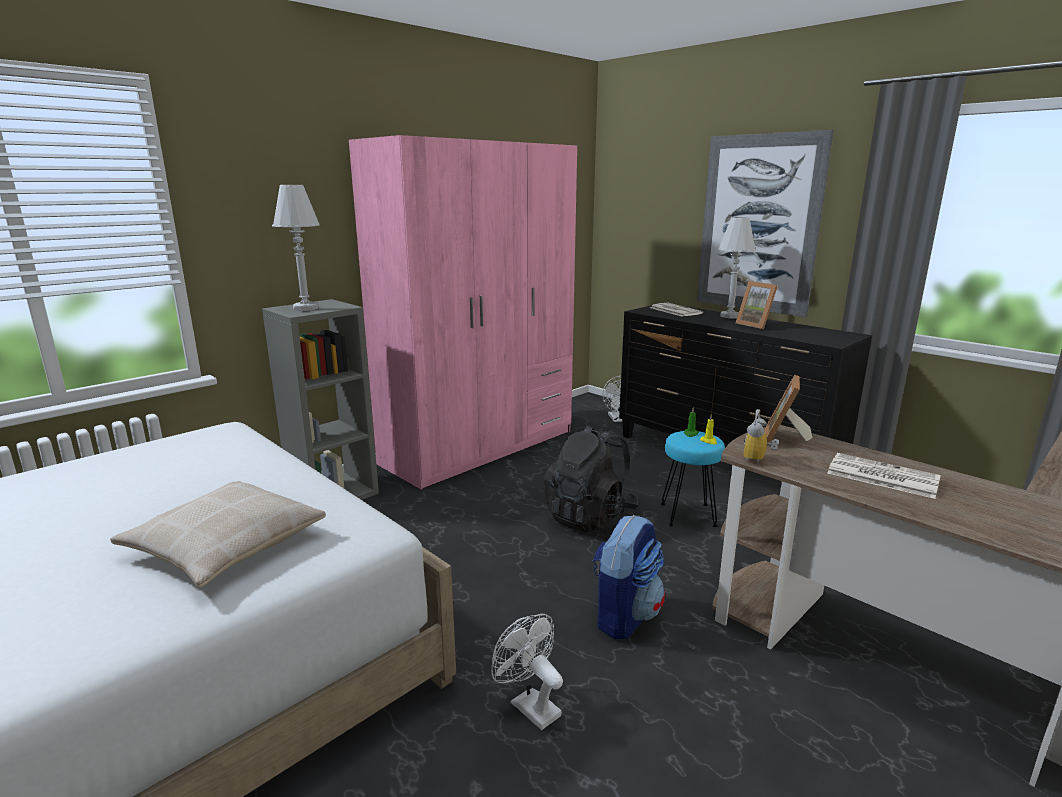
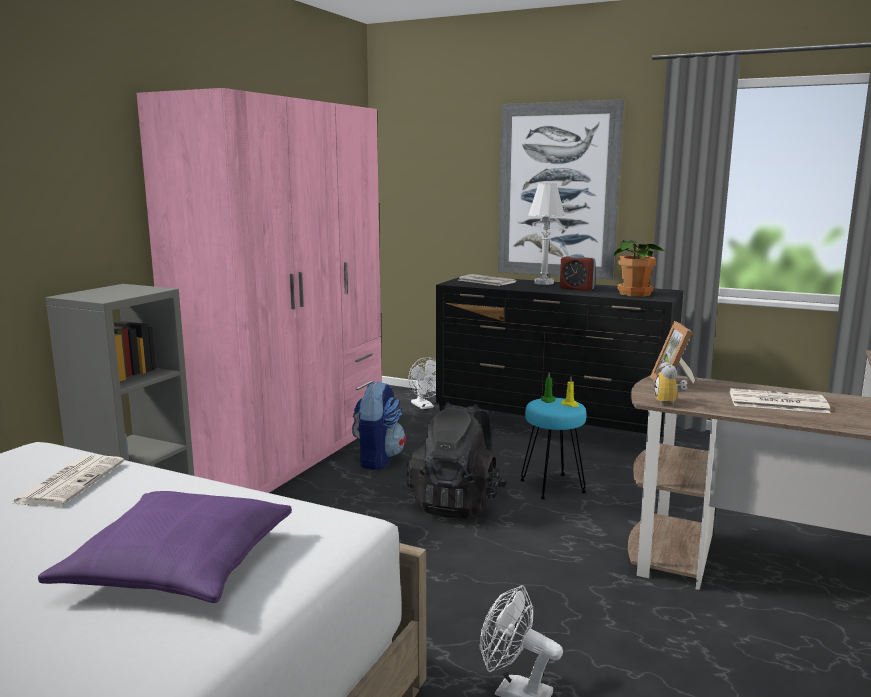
camera: 20 degrees left, 5 degrees down
(223, 459) = (70, 481): none -> newspaper
(225, 546) = (178, 566): beige pillow -> purple pillow
(305, 308) = (108, 294): white table lamp -> none
(624, 615) = (552, 589): backpack -> backpack (377, 459)
(756, 325) = (576, 288): picture frame -> alarm clock
(812, 335) = (635, 294): none -> potted plant

